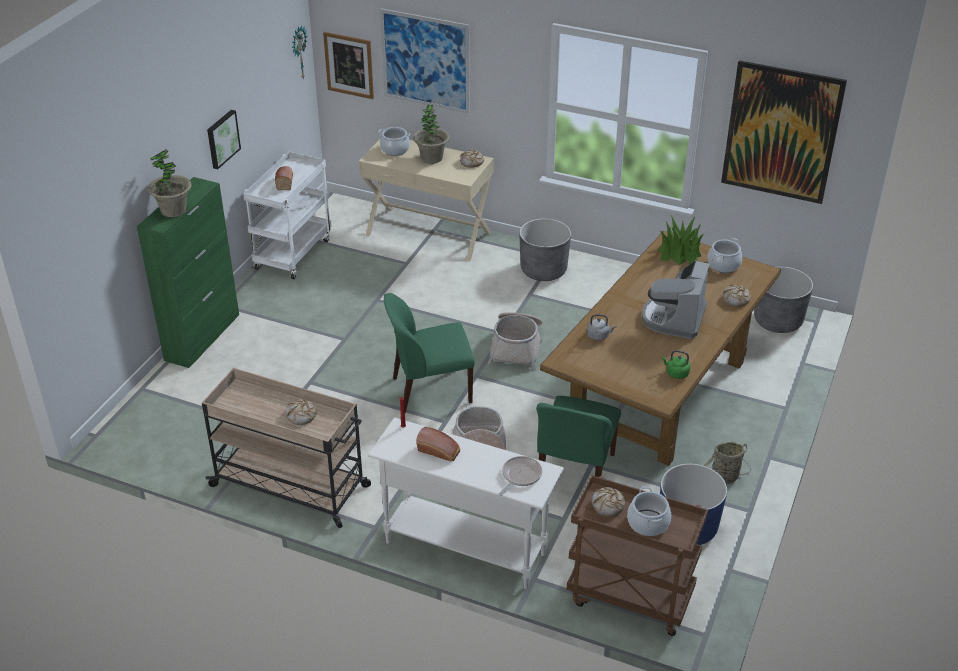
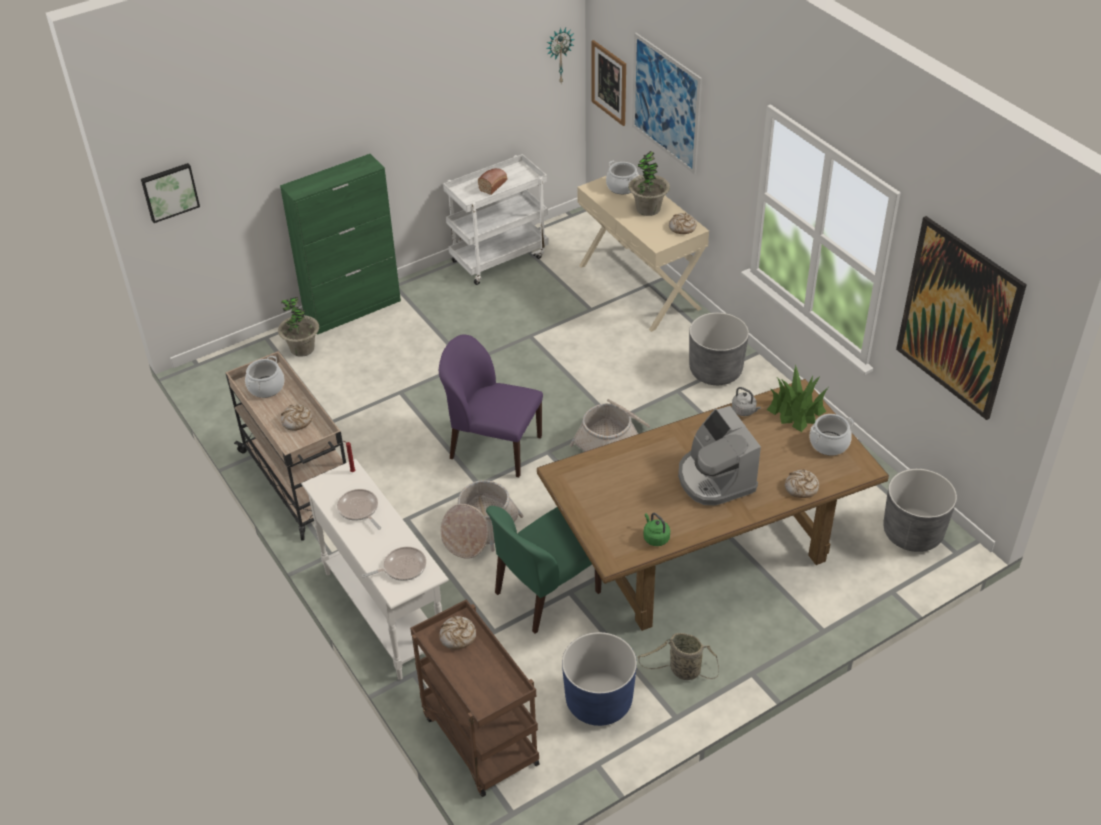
camera: 35 degrees right, 5 degrees up
(173, 210) = (322, 181): potted plant -> potted plant (302, 348)
(222, 138) = (422, 123): picture -> picture (169, 191)
(430, 390) = (493, 447): green chair -> purple chair
(440, 451) = (359, 510): bread -> frying pan
(599, 335) = (621, 463): grey kettle -> grey kettle (744, 411)
(648, 523) = (475, 673): cooking pot -> cooking pot (266, 387)
(674, 318) = (714, 479): coffee machine -> coffee machine turned 75 degrees counterclockwise

